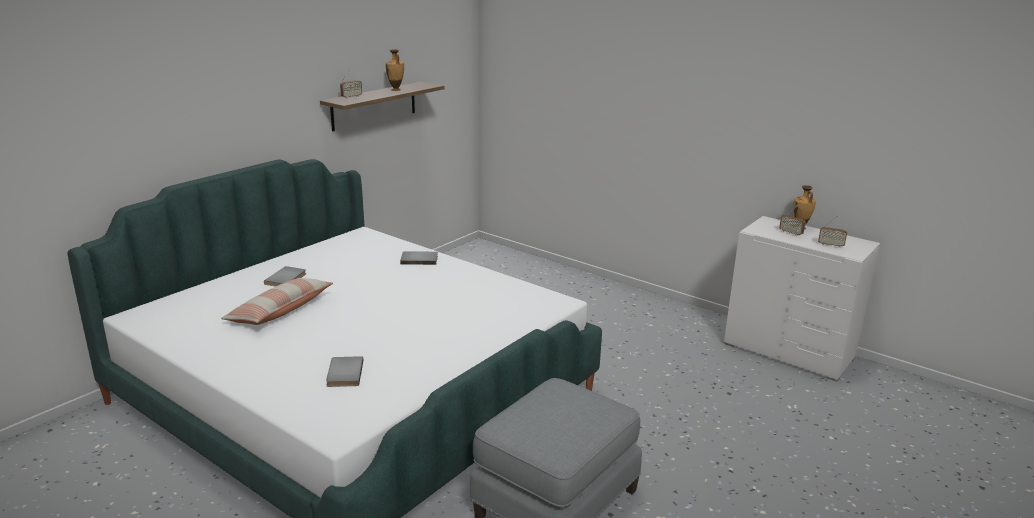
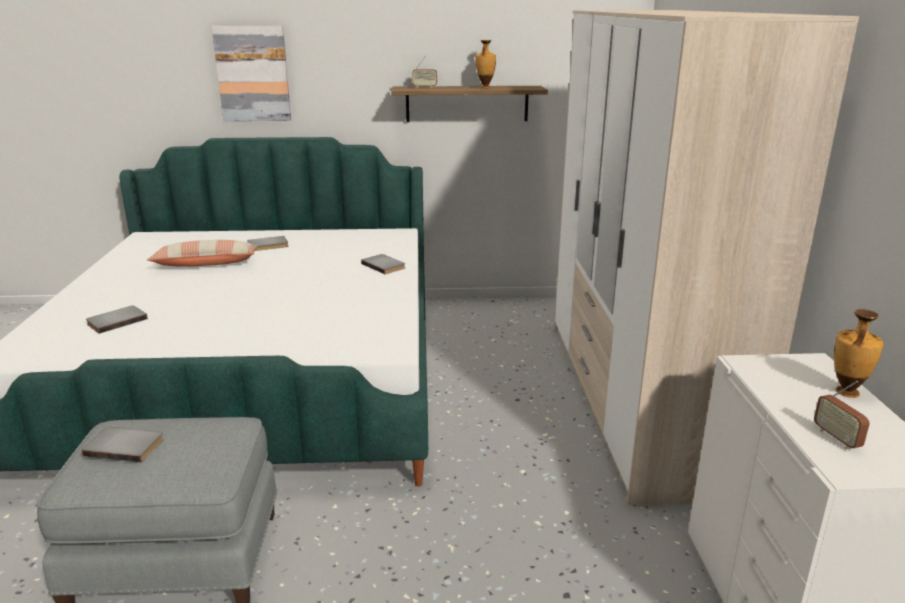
camera: 50 degrees right, 0 degrees up
(198, 109) = (253, 74): none -> picture
(541, 424) = (126, 446): none -> grey book
(596, 296) = (633, 398): none -> wardrobe
(790, 233) = (805, 391): radio -> none

